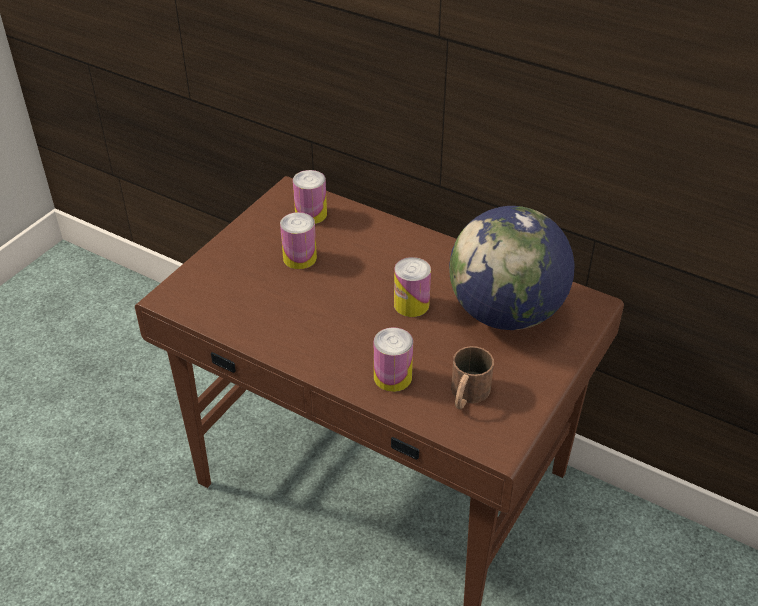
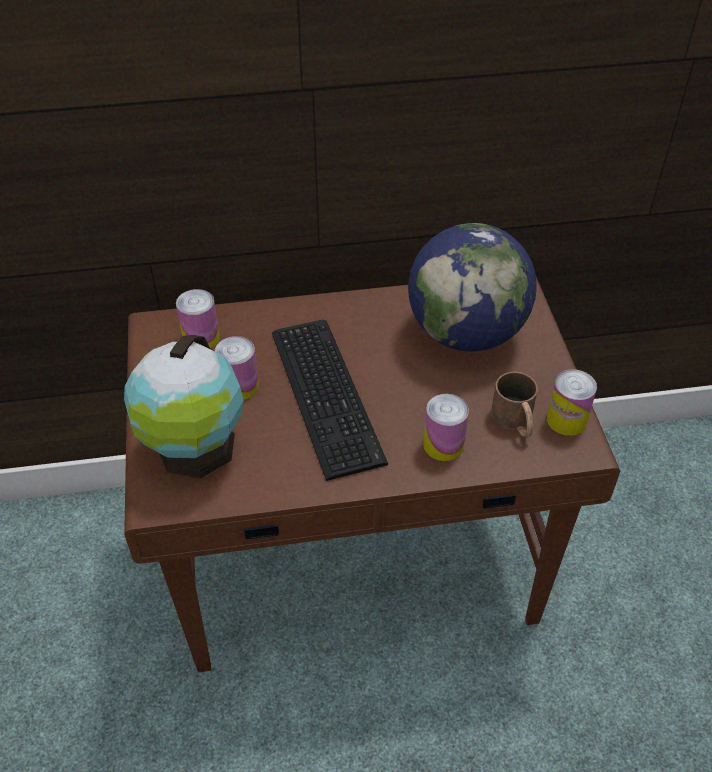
camera: 40 degrees left, 5 degrees up
(226, 281) = (195, 450): none -> globe
(353, 296) = (329, 392): none -> keyboard
(411, 304) = (385, 371): can -> can (566, 420)

